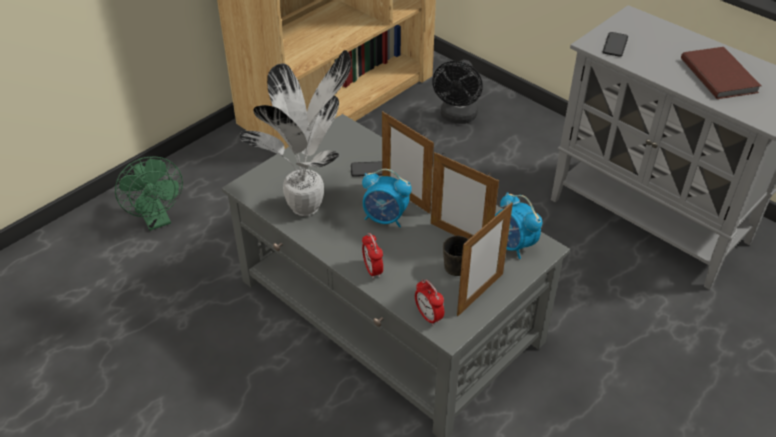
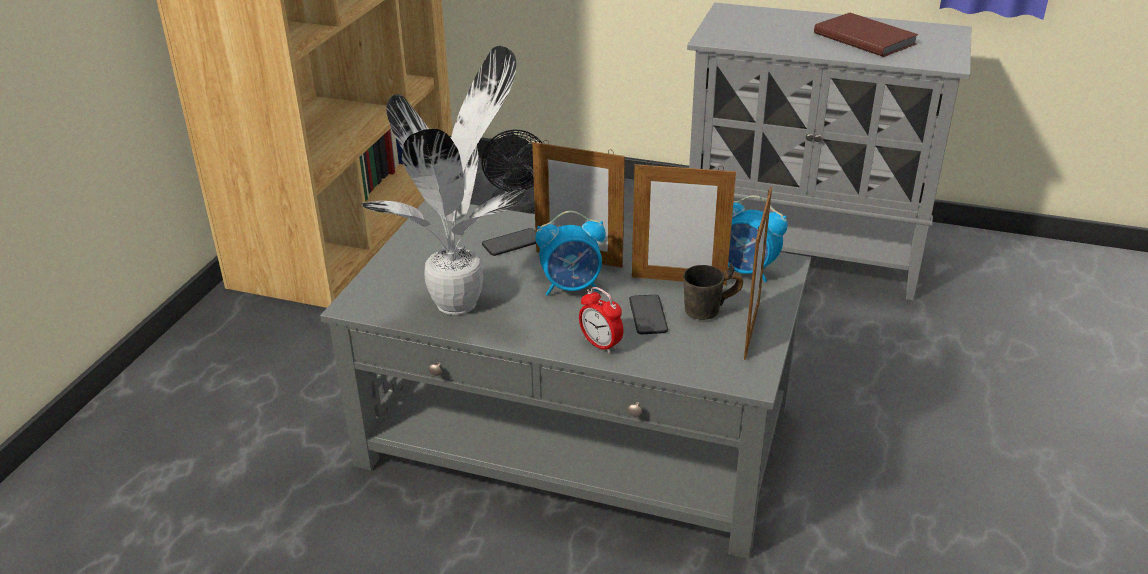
camera: 25 degrees left, 10 degrees down
(157, 220) = (176, 432): green fan -> none
(428, 316) = (711, 371): alarm clock -> none
(615, 45) = (735, 35): phone -> phone (648, 315)

